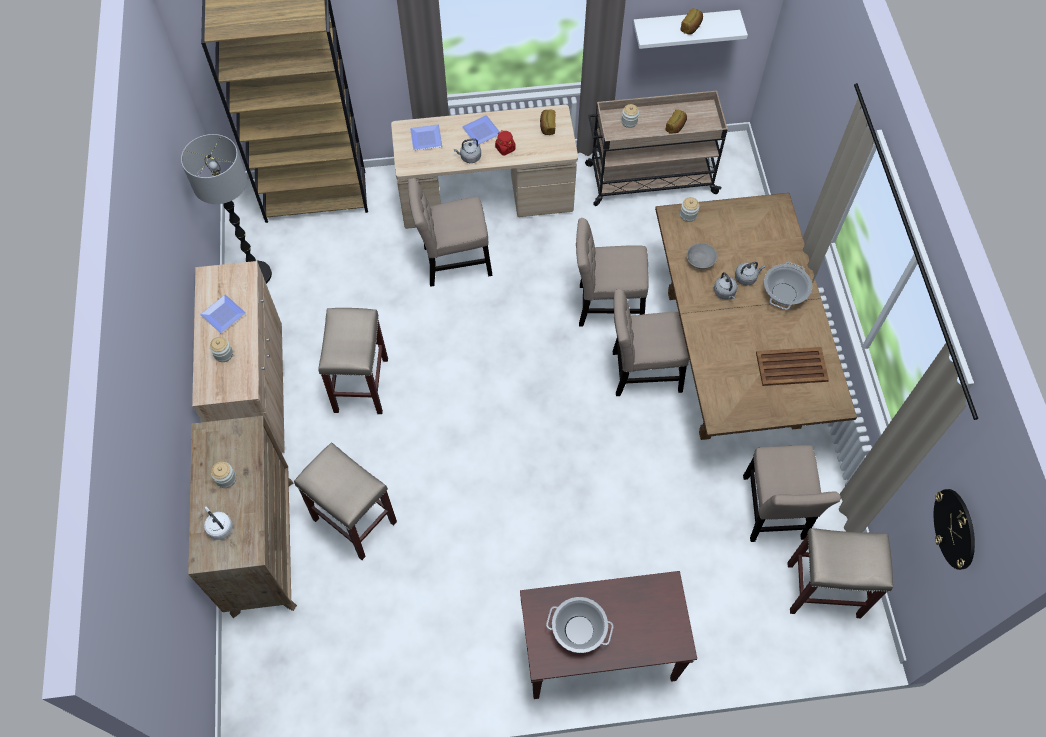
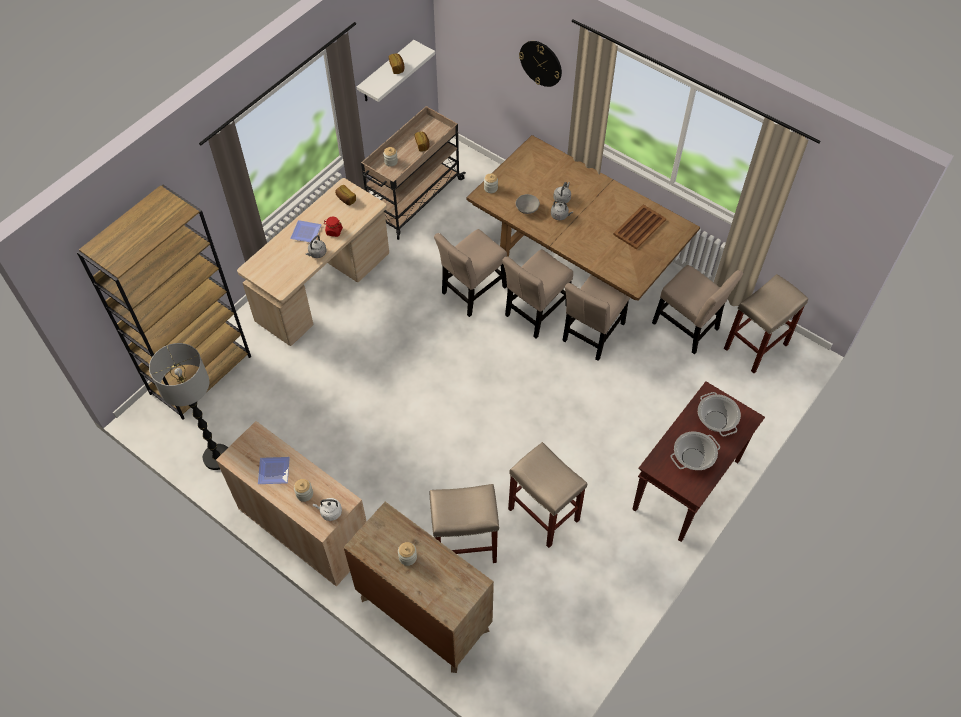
camera: 45 degrees left, 5 degrees down
(219, 527) = (439, 587): white kettle -> white kettle (330, 512)
(360, 384) = (372, 463): beige stool -> beige stool (542, 514)
(427, 139) = (275, 263): plate -> none
(453, 262) = (347, 342): beige chair -> beige chair (592, 335)
(784, 294) = (592, 192): cooking pot -> cooking pot (716, 421)
(955, 528) = (830, 226): wall clock -> wall clock (541, 63)

